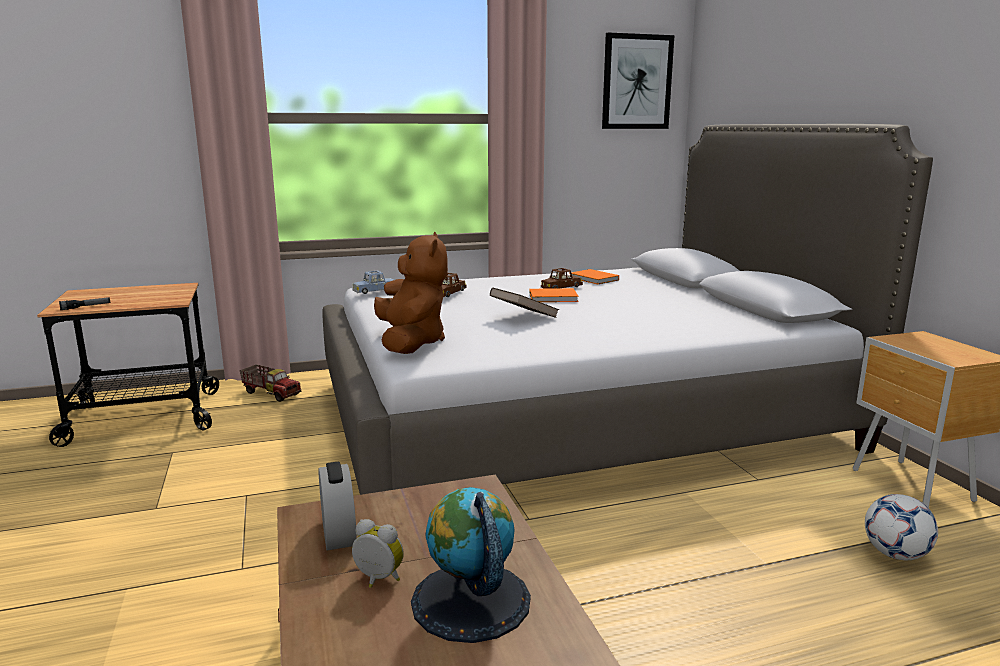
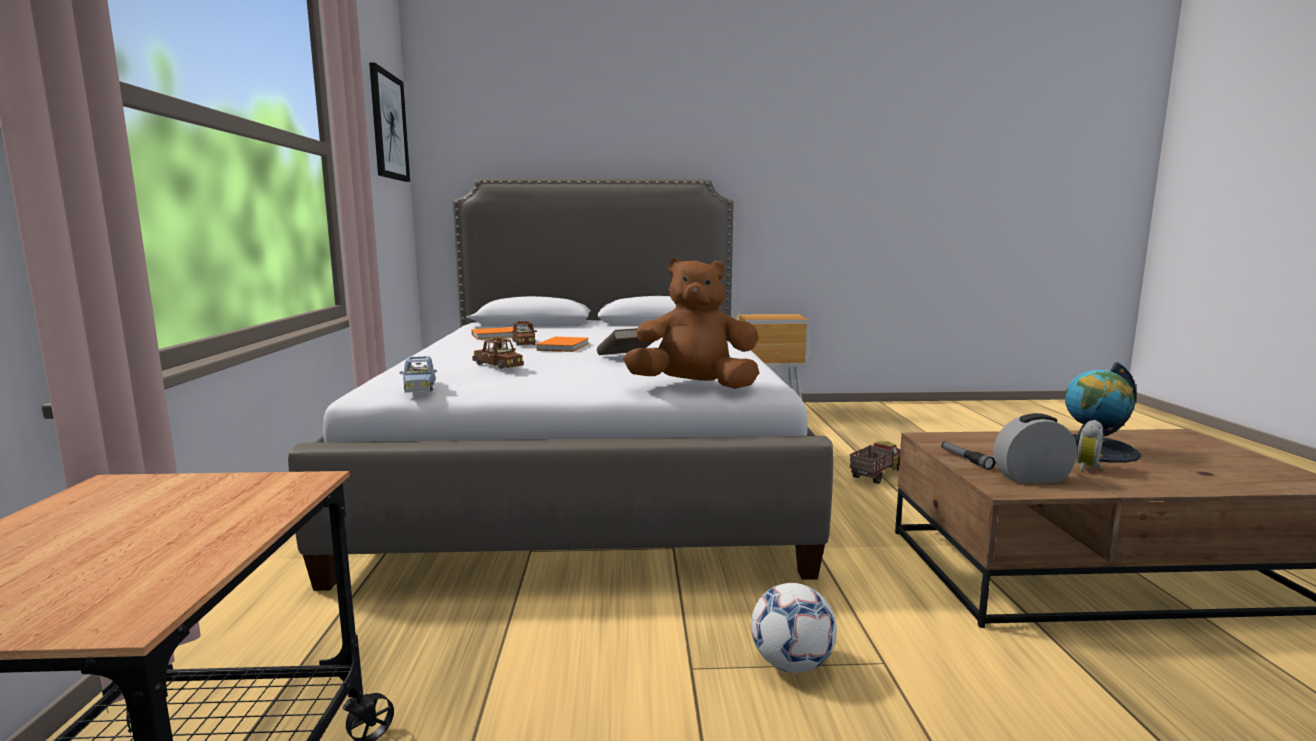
camera: 75 degrees left, 5 degrees down
(86, 307) = (172, 574): flashlight -> flashlight (965, 459)
(271, 393) = (264, 656): toy truck -> toy truck (877, 474)
(895, 554) = (848, 429): football -> football (791, 664)

